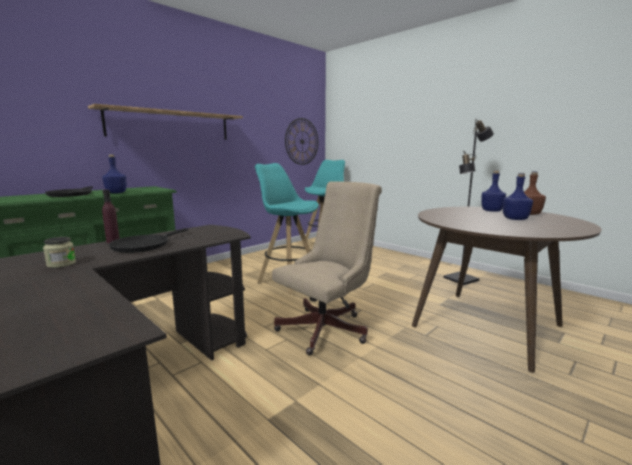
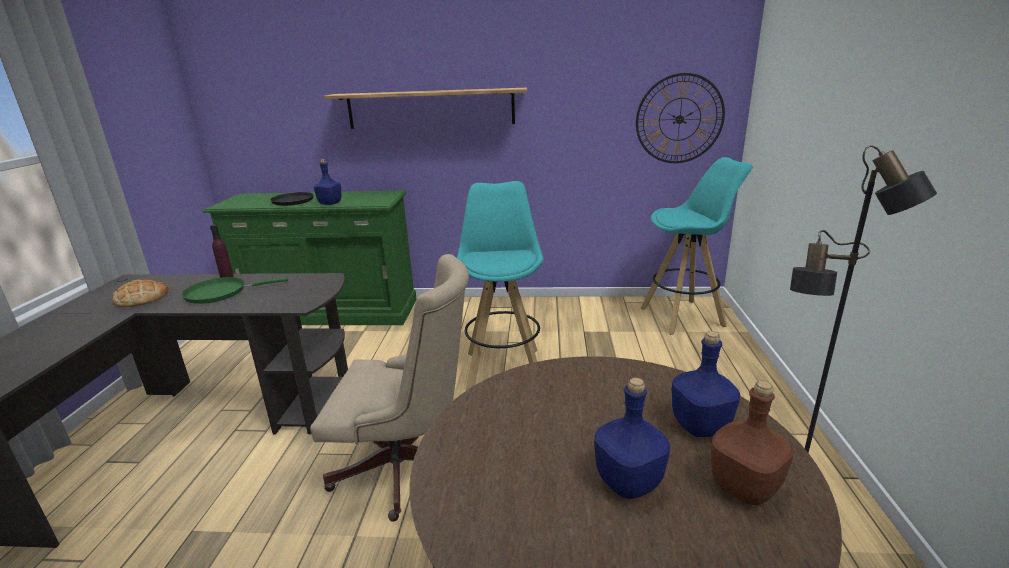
camera: 50 degrees right, 10 degrees up
(61, 264) = (141, 298): jar -> bread
(143, 246) = (221, 293): black frying pan -> green frying pan

